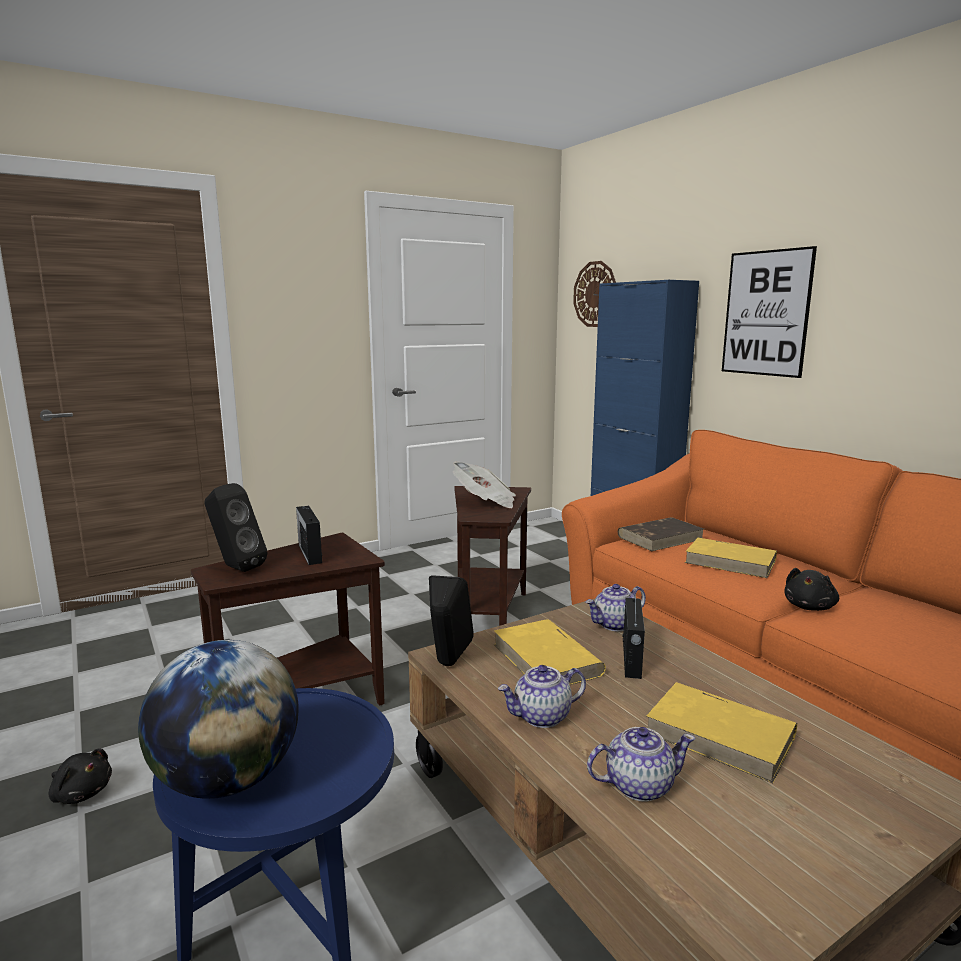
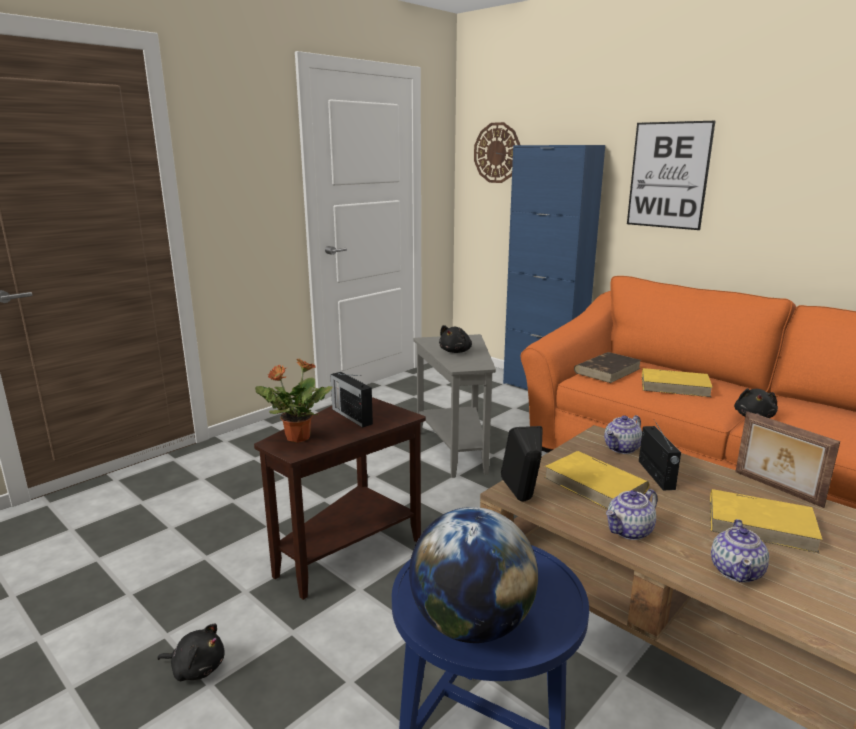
camera: 15 degrees left, 5 degrees up
(235, 568) = (297, 438): black speaker -> potted plant
(485, 502) = (456, 351): newspaper -> black plush toy
(489, 613) = (456, 448): brown side table -> grey side table
(638, 785) = (737, 571): teapot -> teapot turned 135 degrees clockwise
(779, 696) = (776, 489): none -> picture frame

